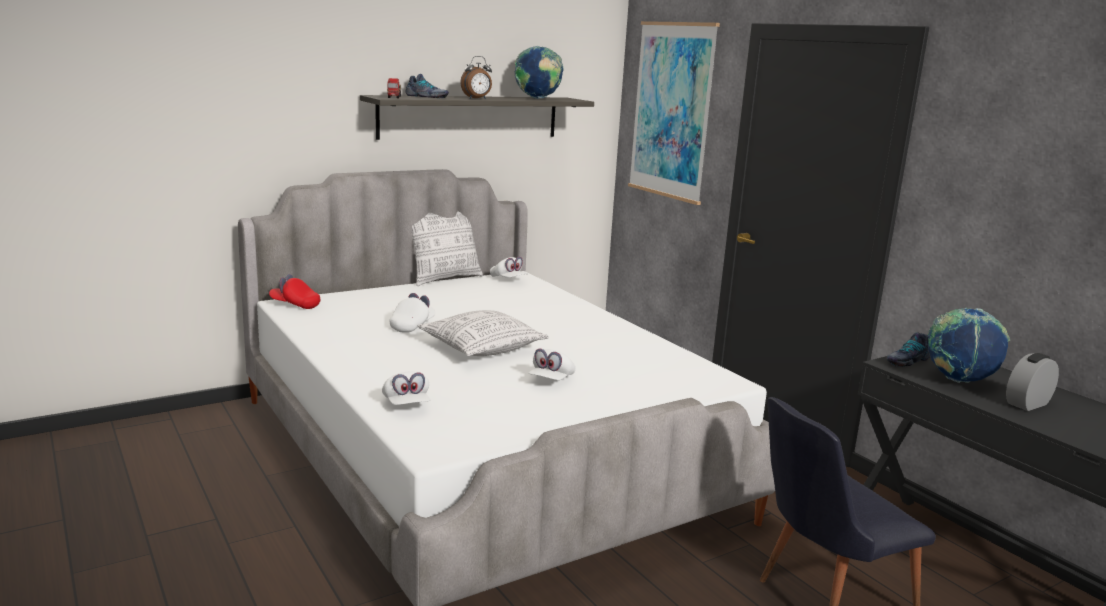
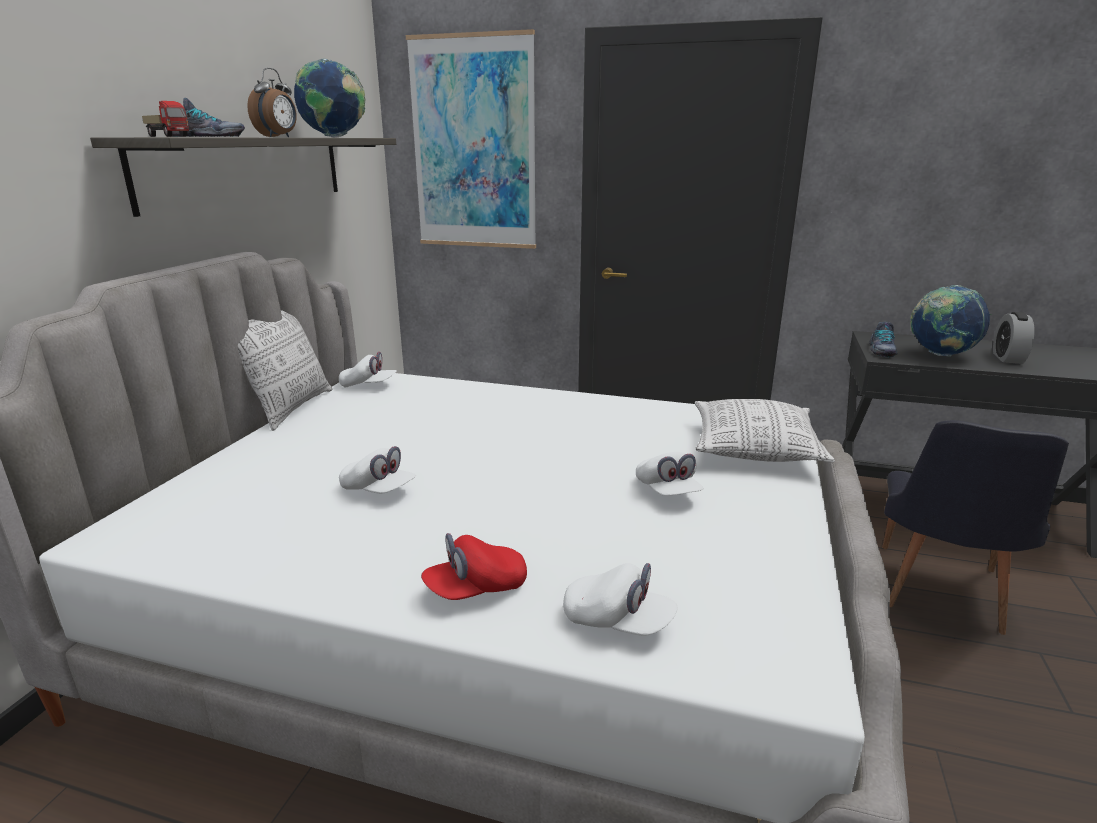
camera: 40 degrees left, 5 degrees up
(295, 305) = (131, 533): red cap -> red cap (476, 589)
(412, 326) = (378, 490): white cap -> white cap turned 135 degrees clockwise
(482, 348) = (520, 484): pillow -> pillow (754, 449)

